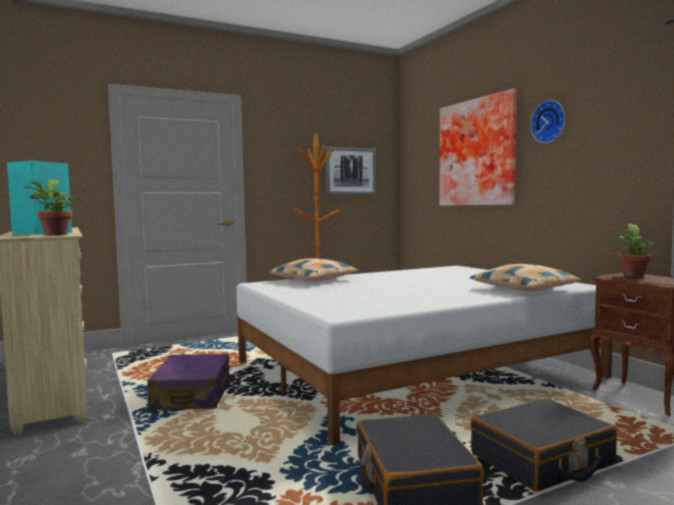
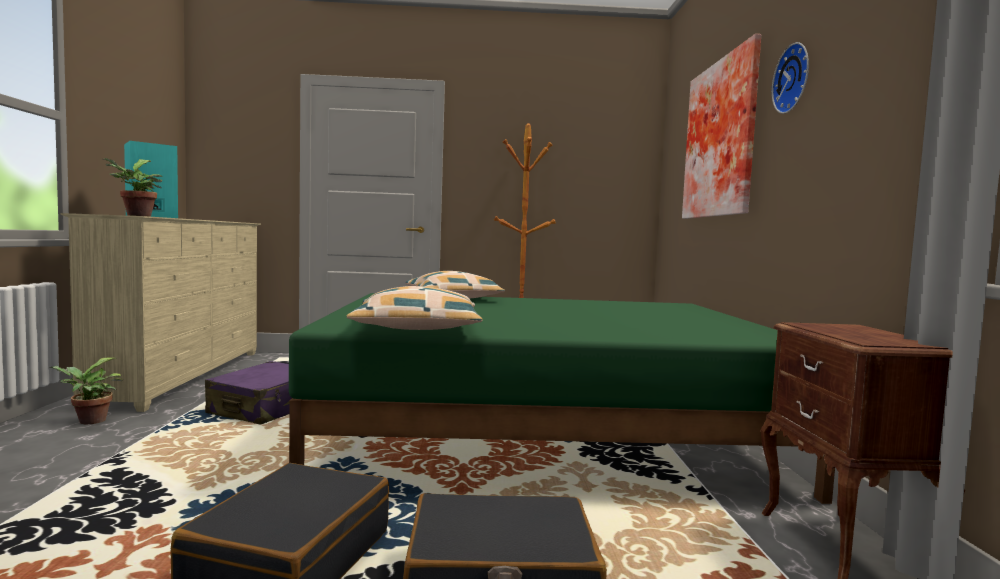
camera: 25 degrees right, 0 degrees up
(350, 171) = (585, 173): picture -> none
(414, 369) = (543, 430): white bed -> green bed
(524, 289) = (676, 334): pillow -> pillow (417, 327)
(634, 275) = (846, 328): potted plant -> potted plant (88, 421)

